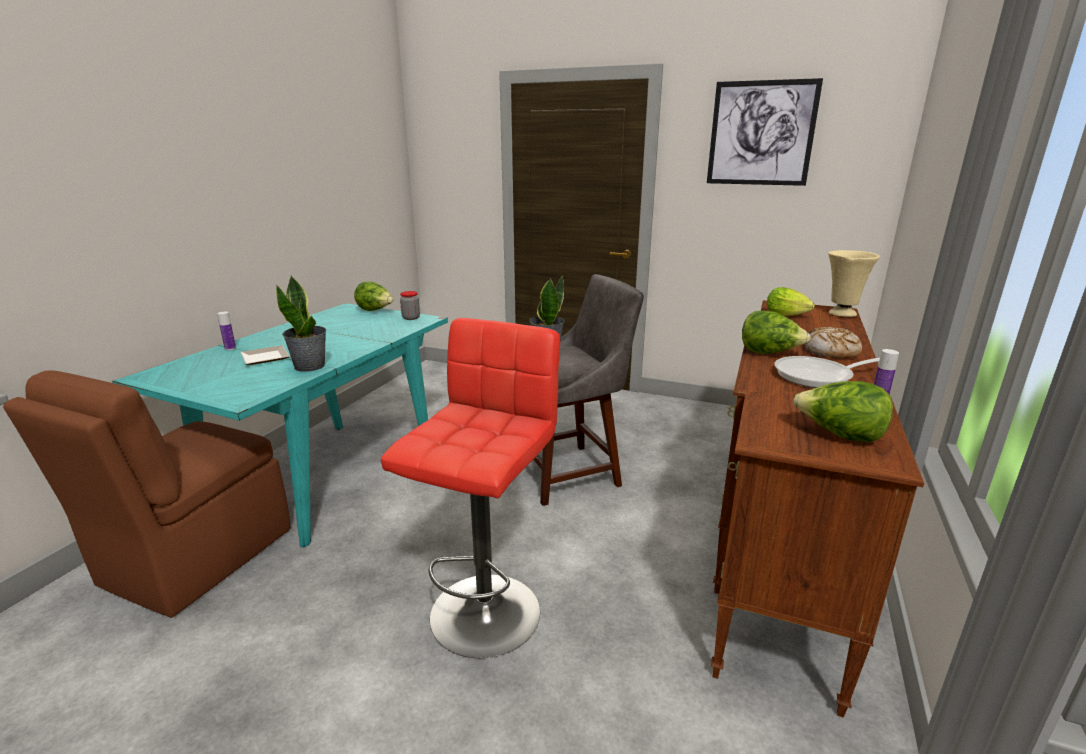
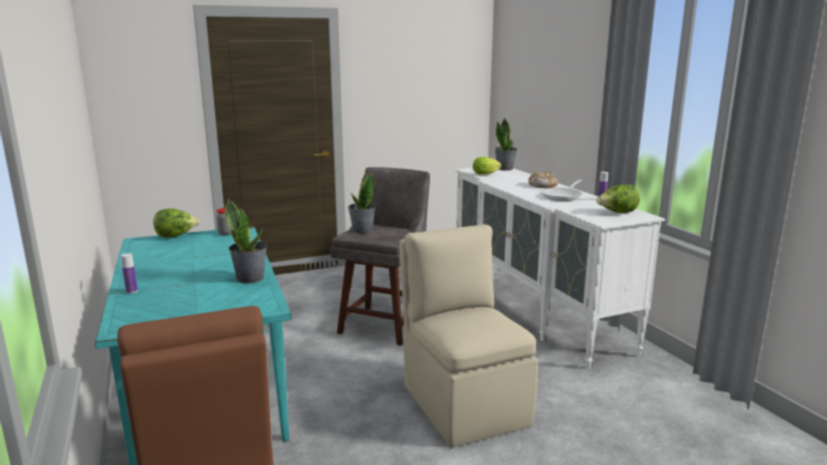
camera: 45 degrees left, 5 degrees down
(267, 358) = (194, 285): plate -> none
(487, 613) = (464, 403): red stool -> beige chair
(761, 133) = (409, 59): picture -> none
(769, 353) = (523, 192): lettuce -> none
(777, 542) = (534, 310): brown cabinet -> white cabinet
(841, 314) = (505, 168): beige vase -> potted plant

